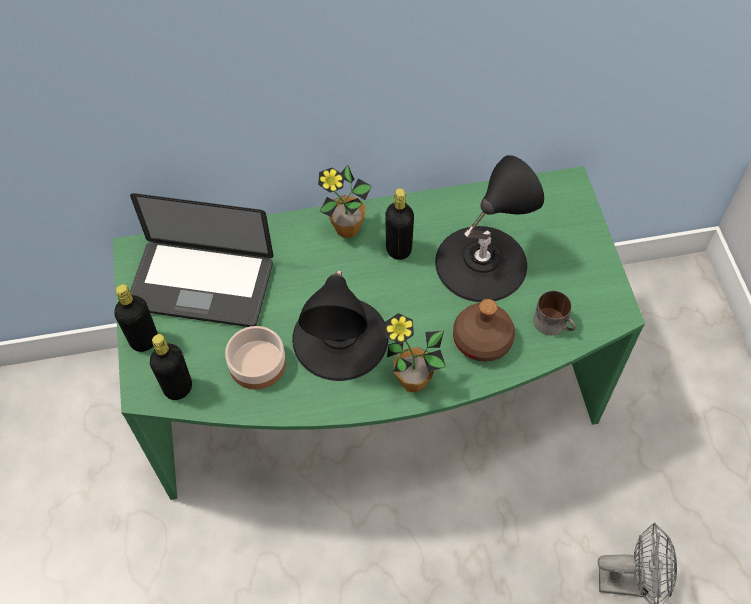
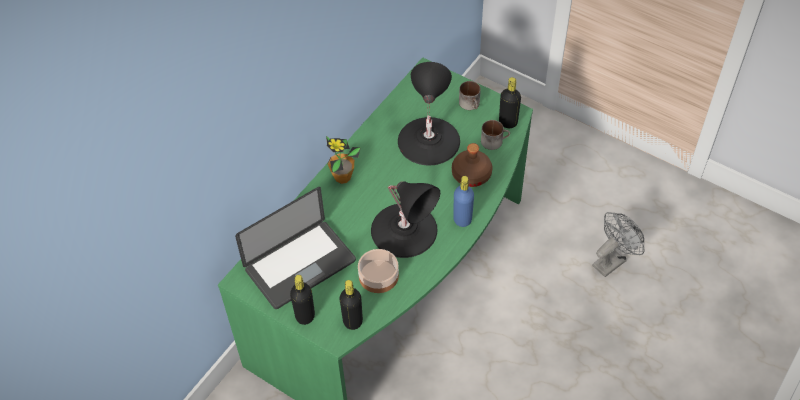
camera: 45 degrees left, 5 degrees down
(398, 249) = (381, 166): black bottle -> black bottle (508, 122)
(413, 381) = (462, 219): potted plant -> blue bottle
(577, 260) = (471, 104): none -> mug

